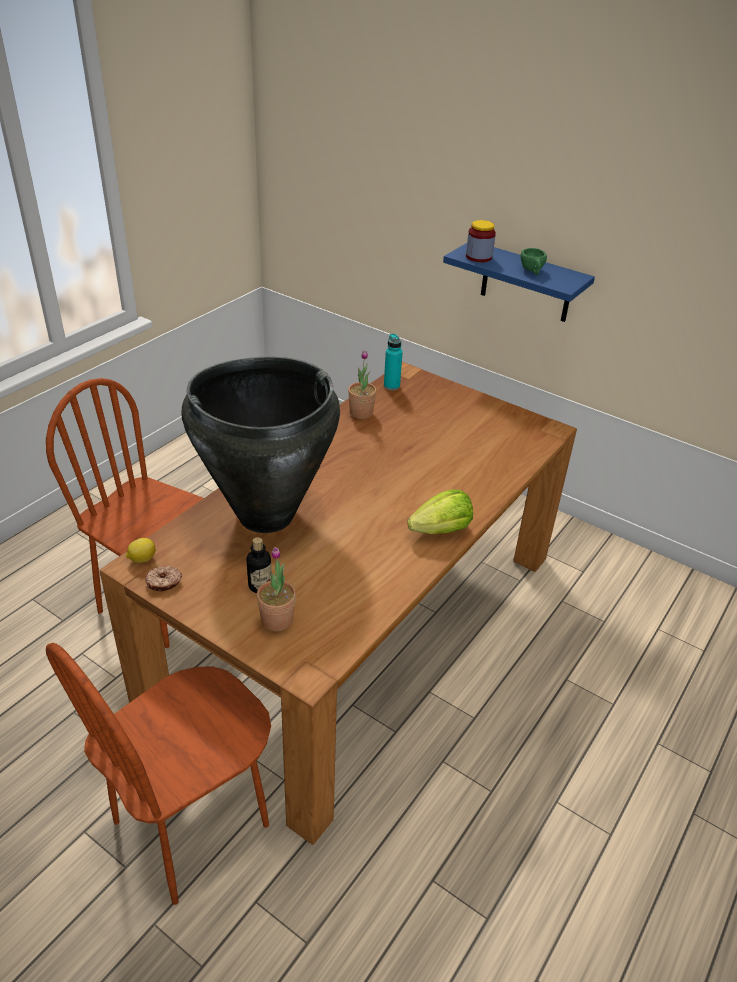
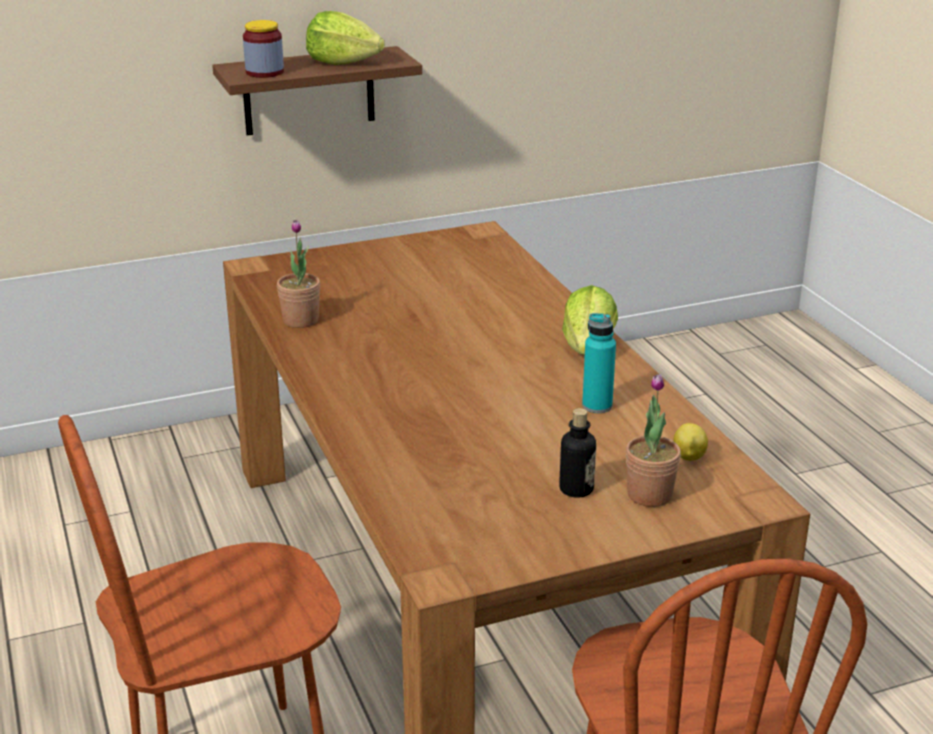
camera: 55 degrees left, 10 degrees down
(142, 559) = (433, 565): lemon -> lemon (688, 457)
(164, 583) = (502, 559): donut -> none
(266, 515) = (439, 445): black vase -> none
(391, 386) = (269, 284): turquoise bottle -> turquoise bottle (597, 406)
(526, 283) = (309, 91): blue shelf -> brown shelf
(532, 271) = (342, 62): green cup -> lettuce

